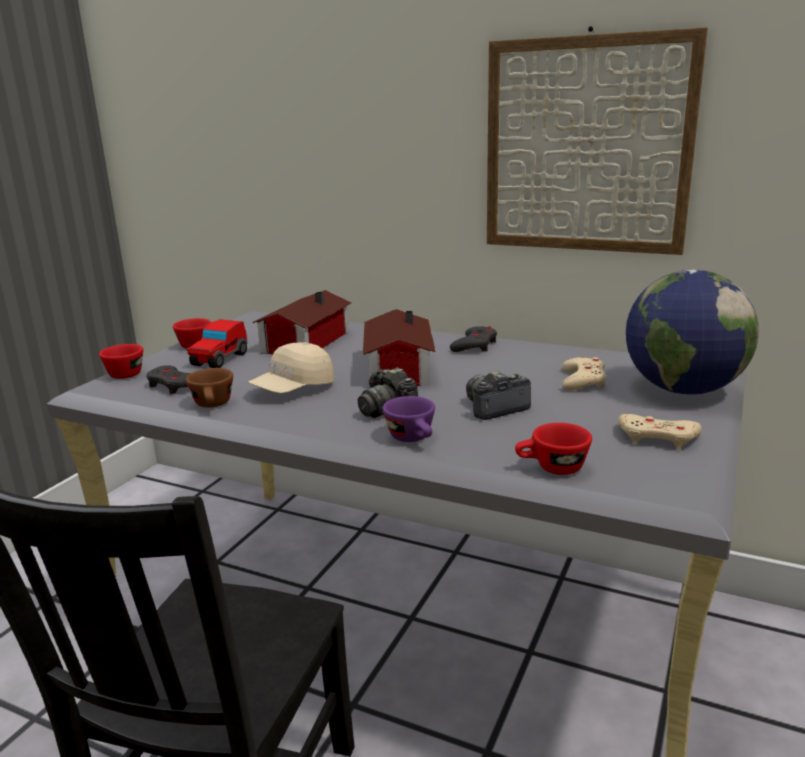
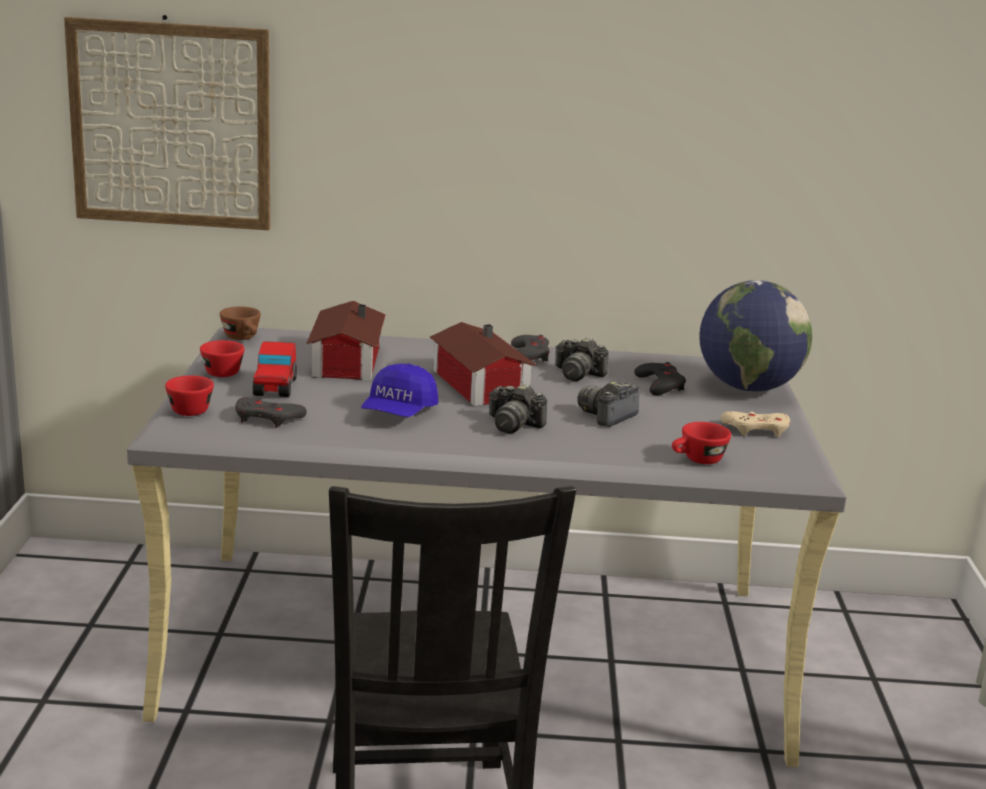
camera: 25 degrees left, 0 degrees up
(213, 405) = (338, 435): brown cup -> brown cup (243, 338)
(293, 389) = (398, 412): beige cap -> blue cap
(414, 439) = (565, 448): purple cup -> none
(505, 365) = (578, 374): none -> camera
(583, 380) = (660, 385): beige game controller -> black game controller
(586, 142) = (636, 152): picture -> picture (171, 121)

